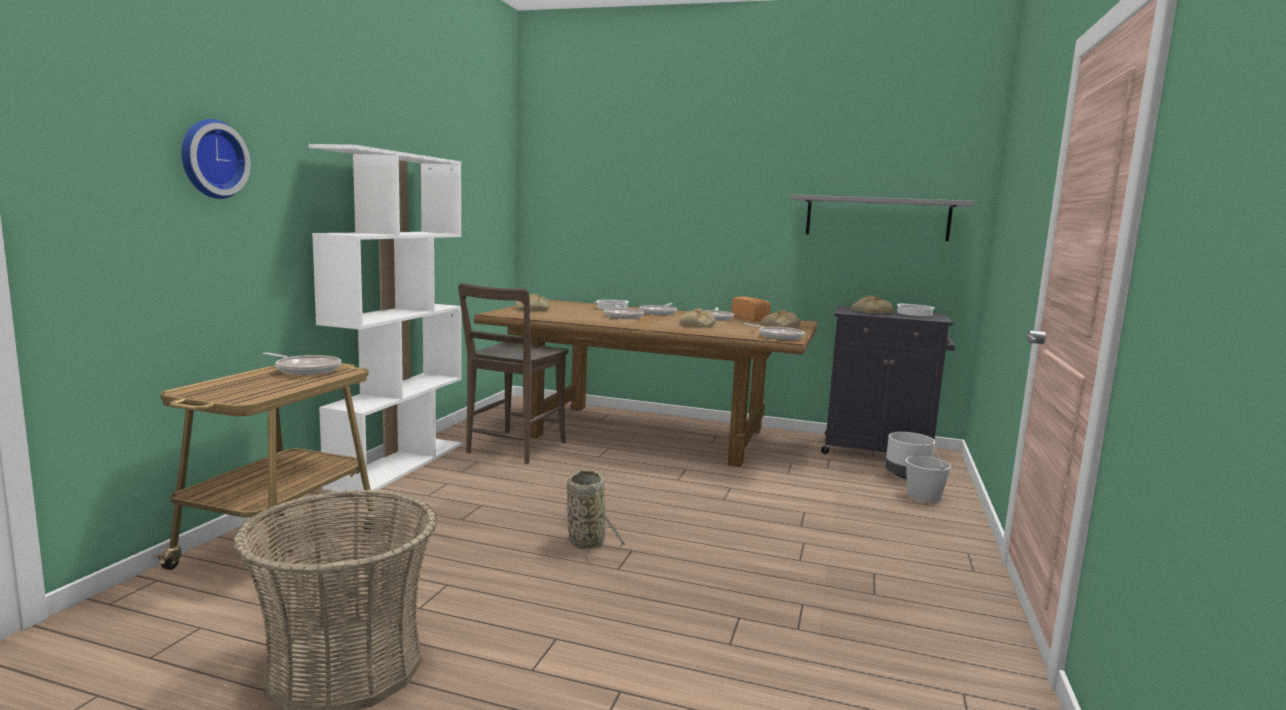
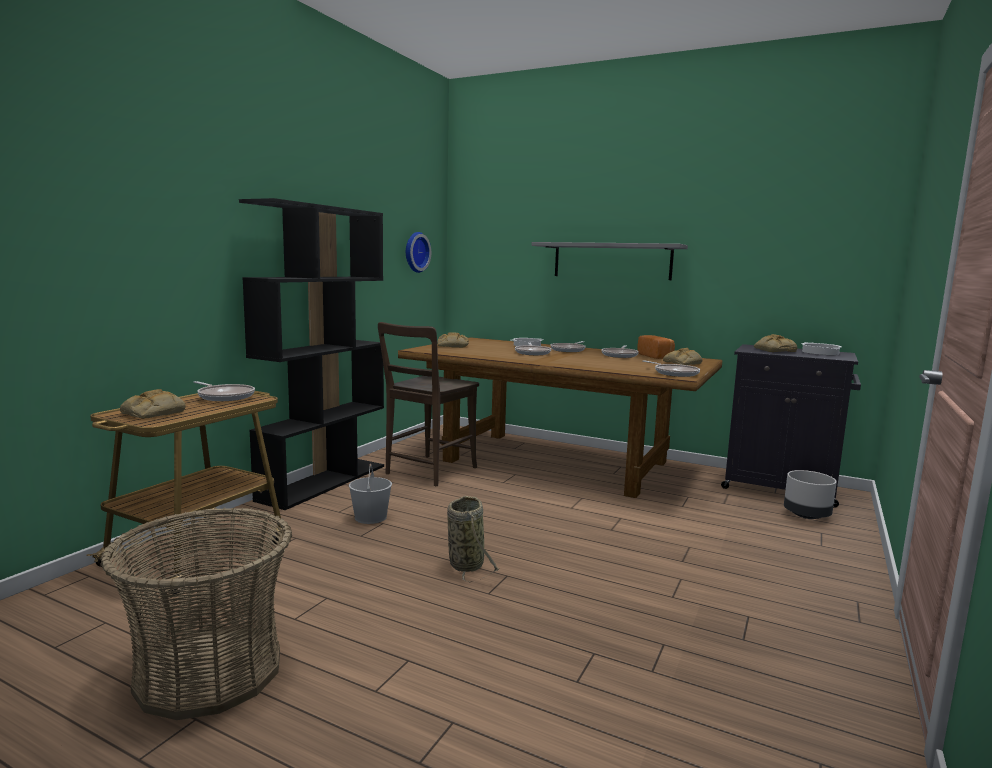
camera: 10 degrees right, 0 degrees up
(210, 159) = (145, 213): wall clock -> wall clock (415, 252)
(398, 464) = (323, 482): white bookcase -> black bookcase
(697, 325) = (599, 361): bread -> bread (153, 413)
(877, 218) = (783, 258): grey shelf -> grey shelf (612, 261)
(924, 496) = (821, 537): white bucket -> white bucket (371, 517)

